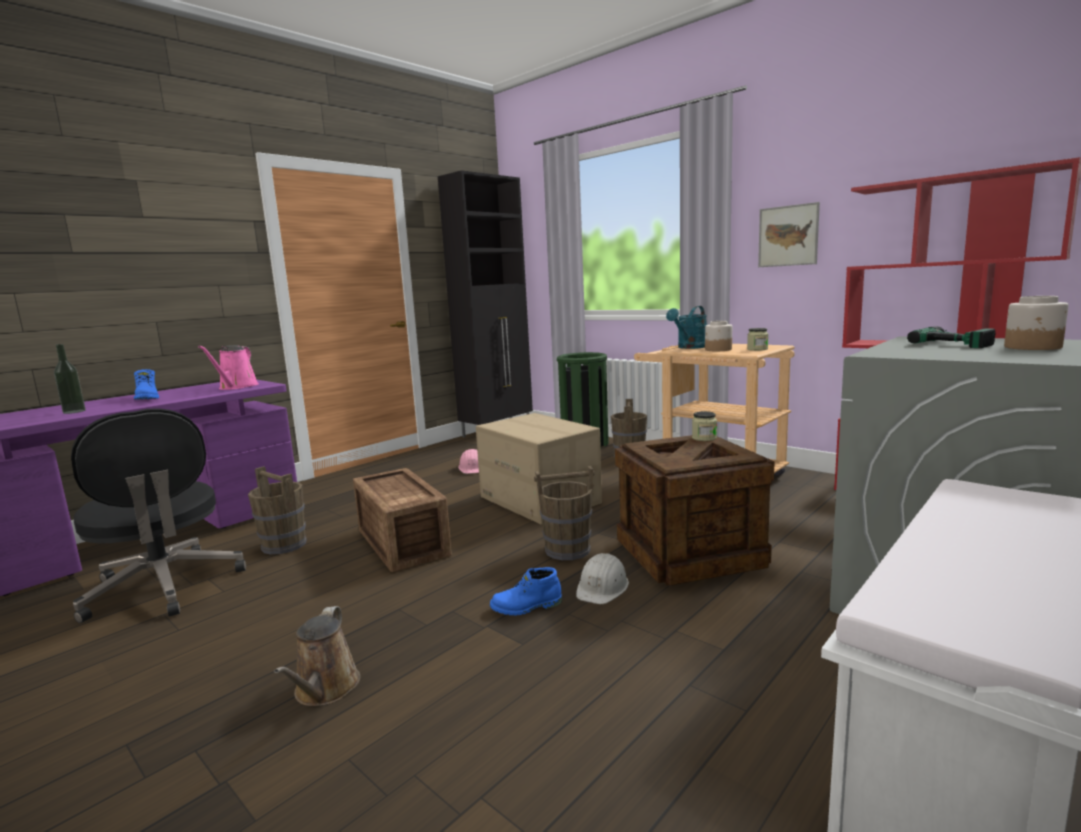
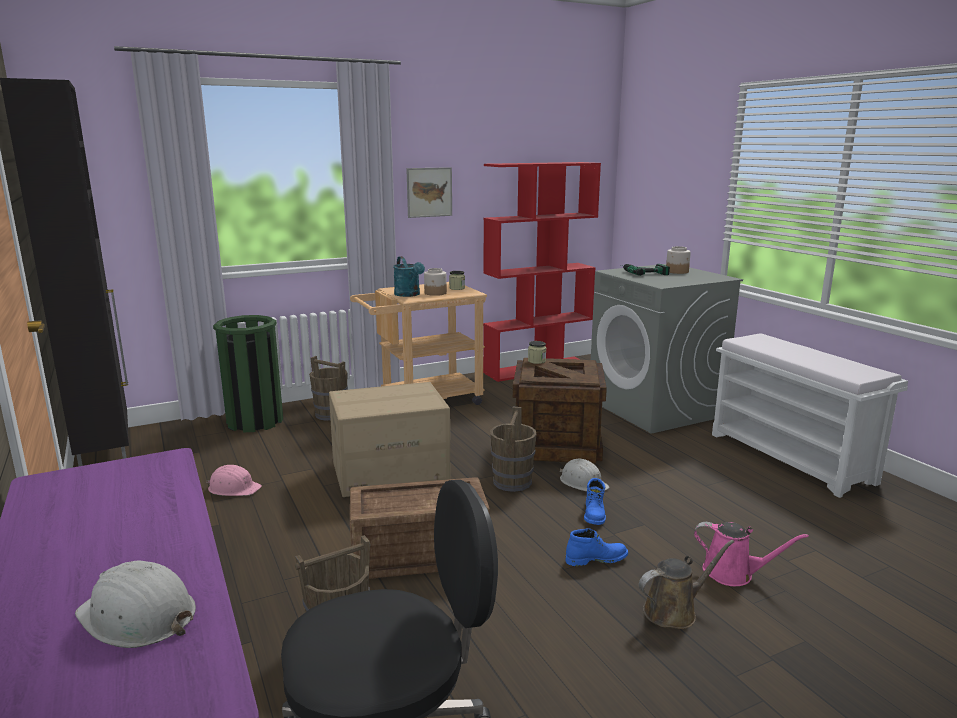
camera: 70 degrees left, 5 degrees up
(74, 411) = (137, 616): bottle -> white hard hat
(148, 398) = (102, 552): blue boot -> blue boot (596, 559)
(236, 387) = (136, 480): pink watering can -> pink watering can (733, 573)
(325, 690) = (674, 611): brown watering can -> brown watering can turned 45 degrees counterclockwise

